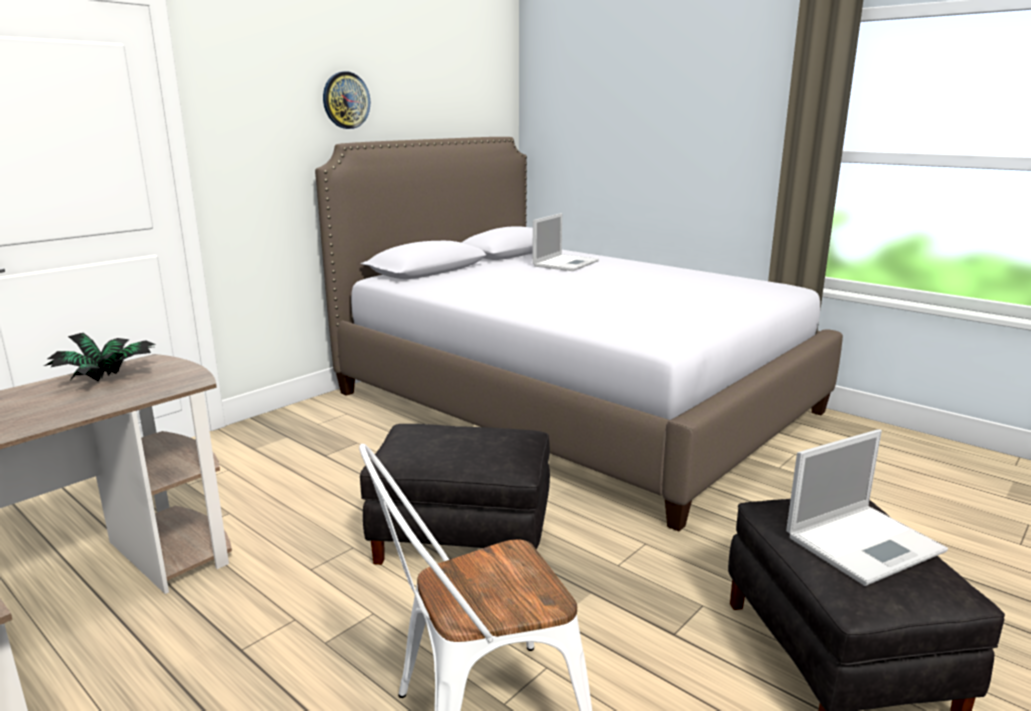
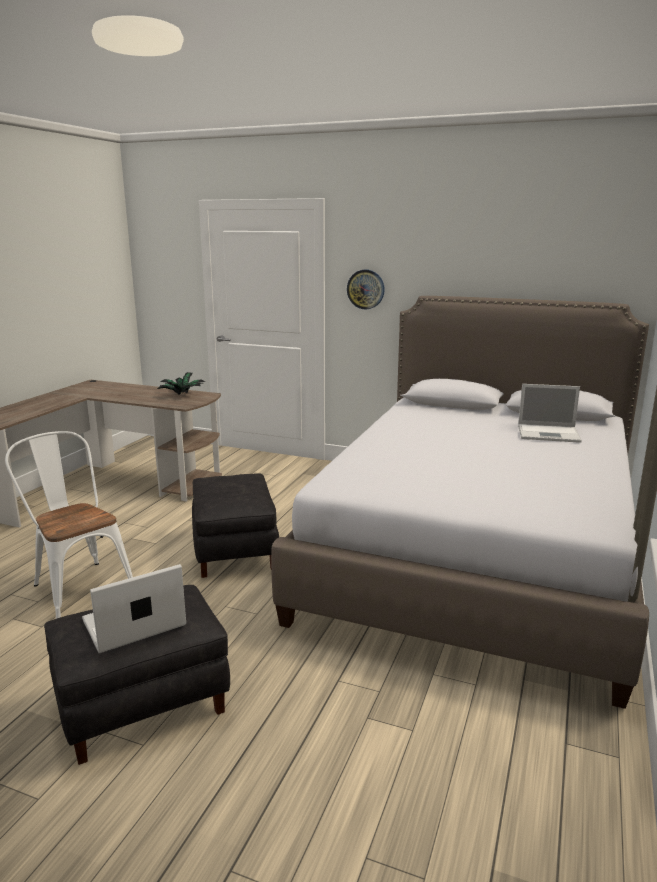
camera: 70 degrees right, 0 degrees up
(346, 100) = (441, 264): wall clock -> wall clock (365, 289)
(865, 543) = (132, 624): laptop -> laptop turned 105 degrees clockwise

